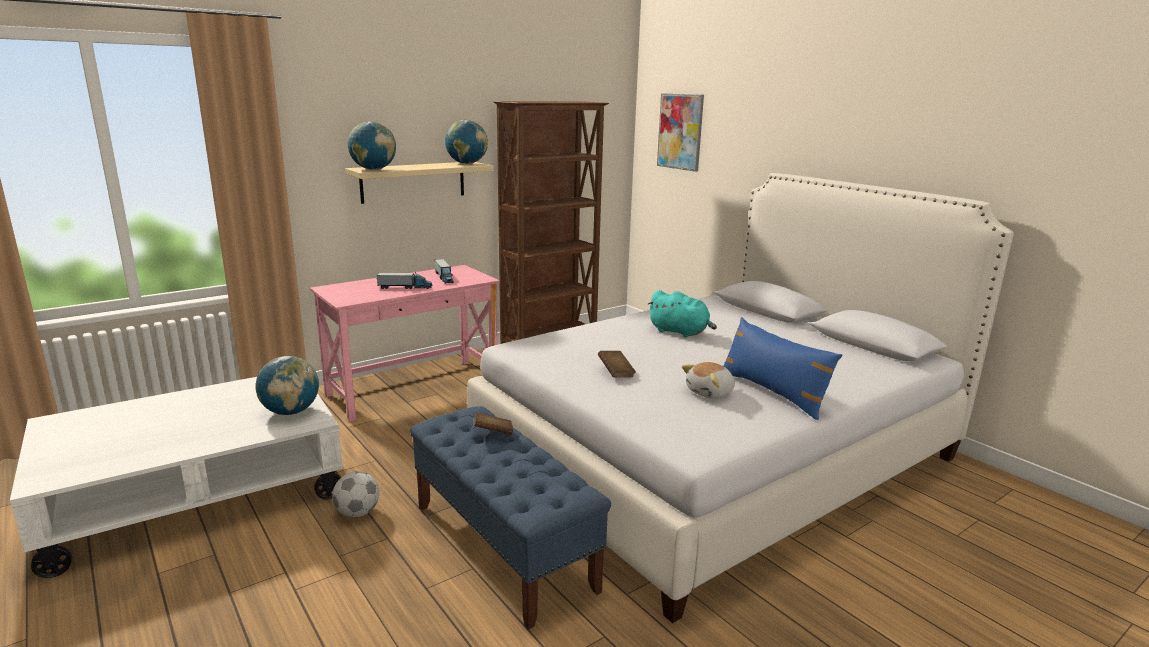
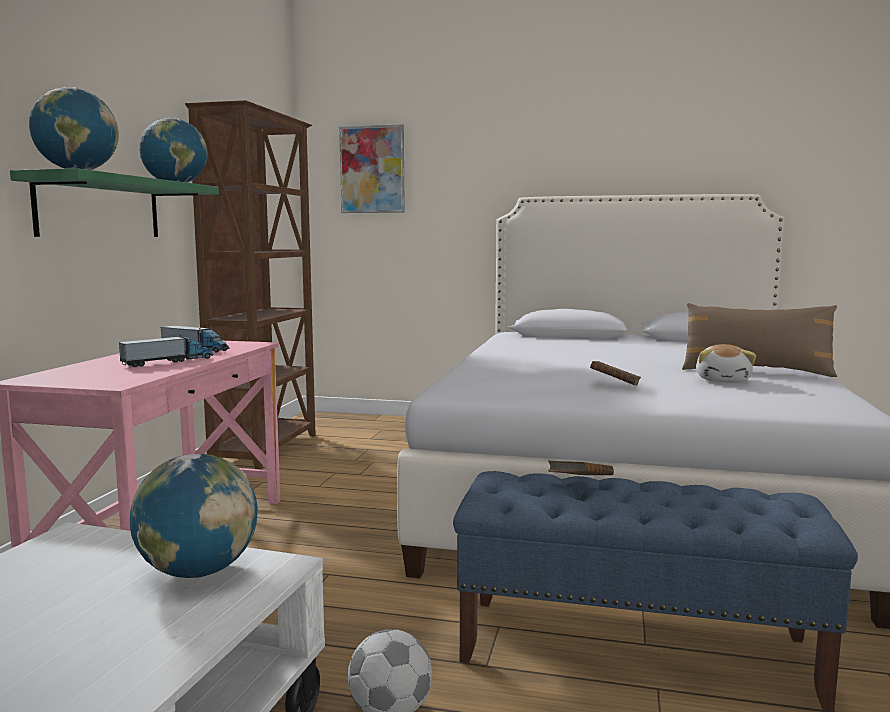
camera: 40 degrees left, 10 degrees down
(413, 182) = (100, 208): beige shelf -> green shelf
(680, 332) = (561, 355): turquoise plush toy -> none
(773, 392) = (756, 371): blue pillow -> brown pillow

